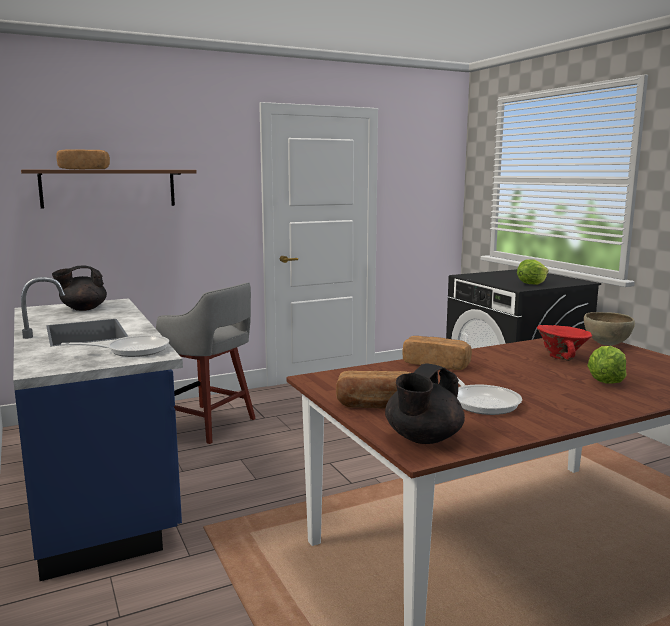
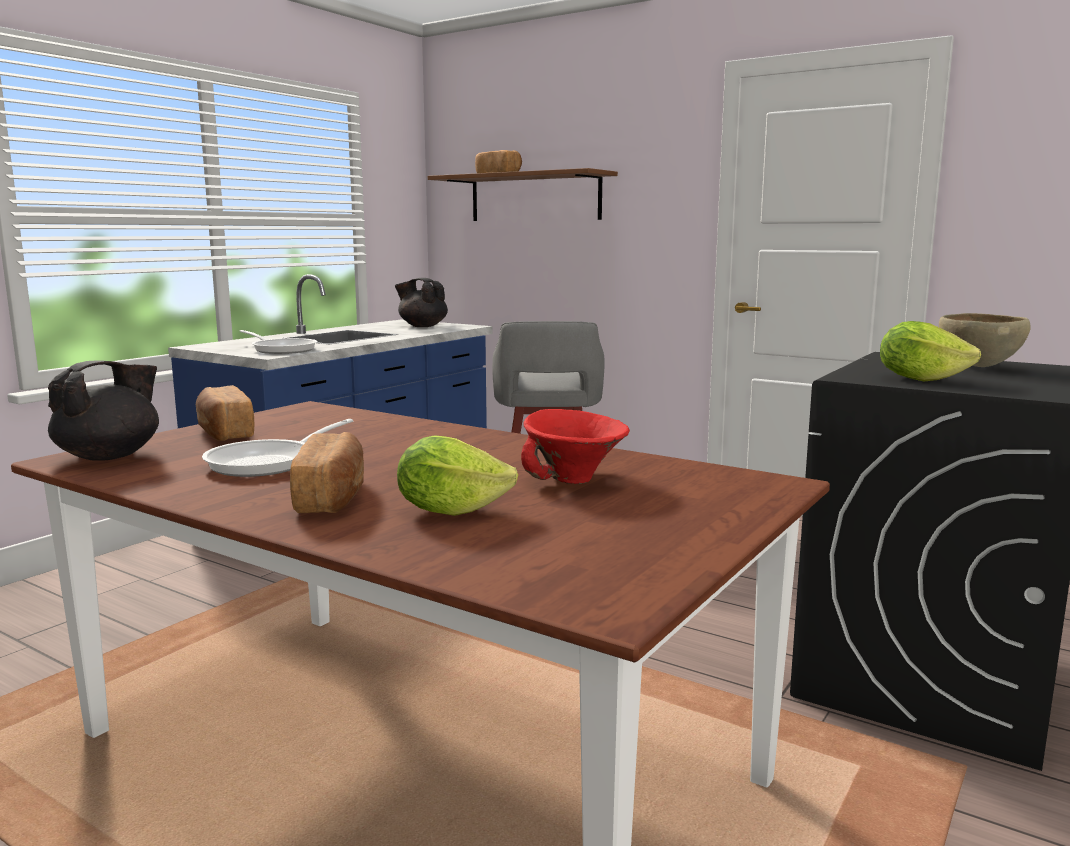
camera: 60 degrees right, 0 degrees up
(423, 438) = (110, 456): black teapot -> black teapot turned 120 degrees clockwise
(436, 364) = (429, 433): bread -> bread (332, 496)
(606, 345) = (736, 499): brown bowl -> brown bowl (978, 366)

